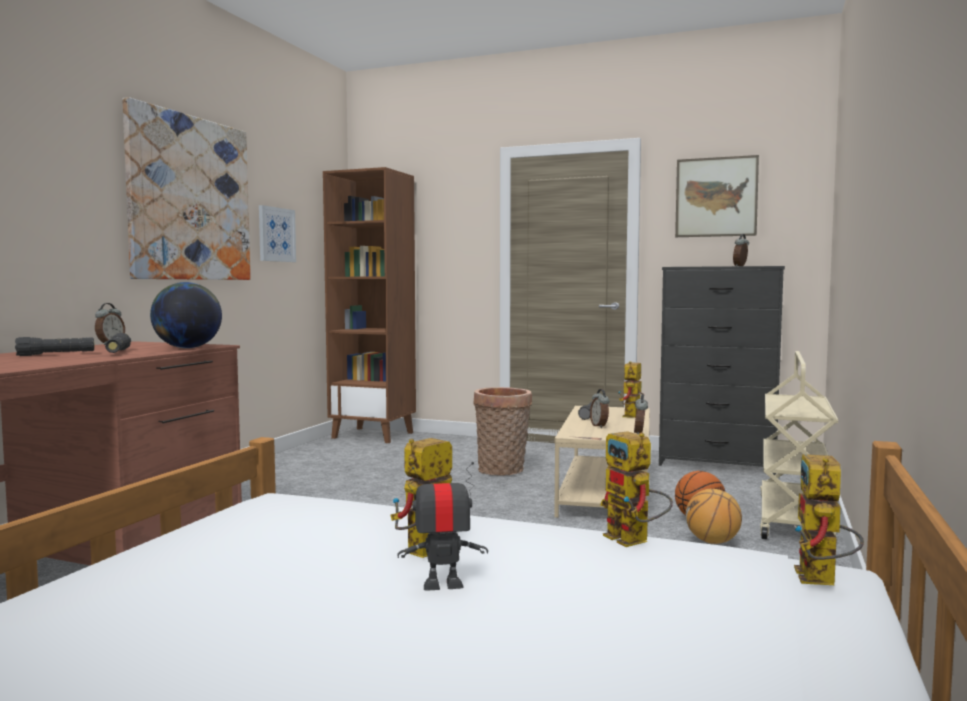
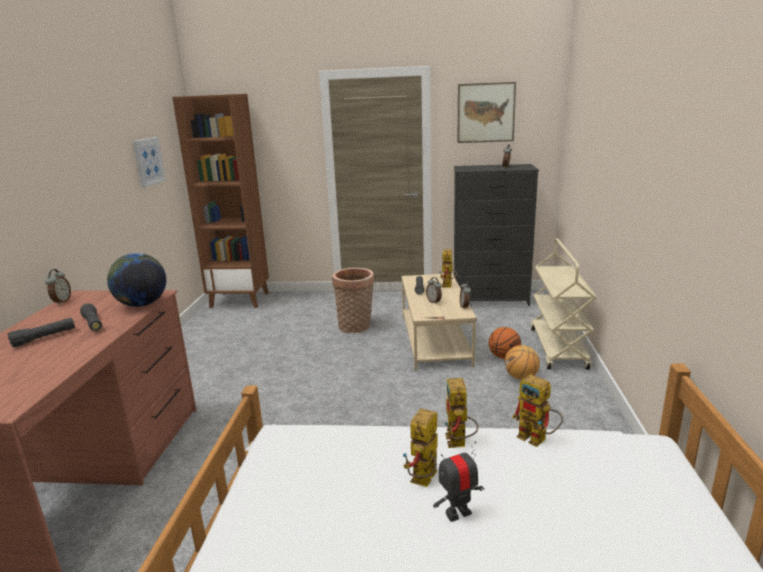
camera: 15 degrees left, 15 degrees up
(190, 198) = (85, 153): picture -> none
(822, 581) = (655, 458): toy robot -> toy robot (459, 444)

